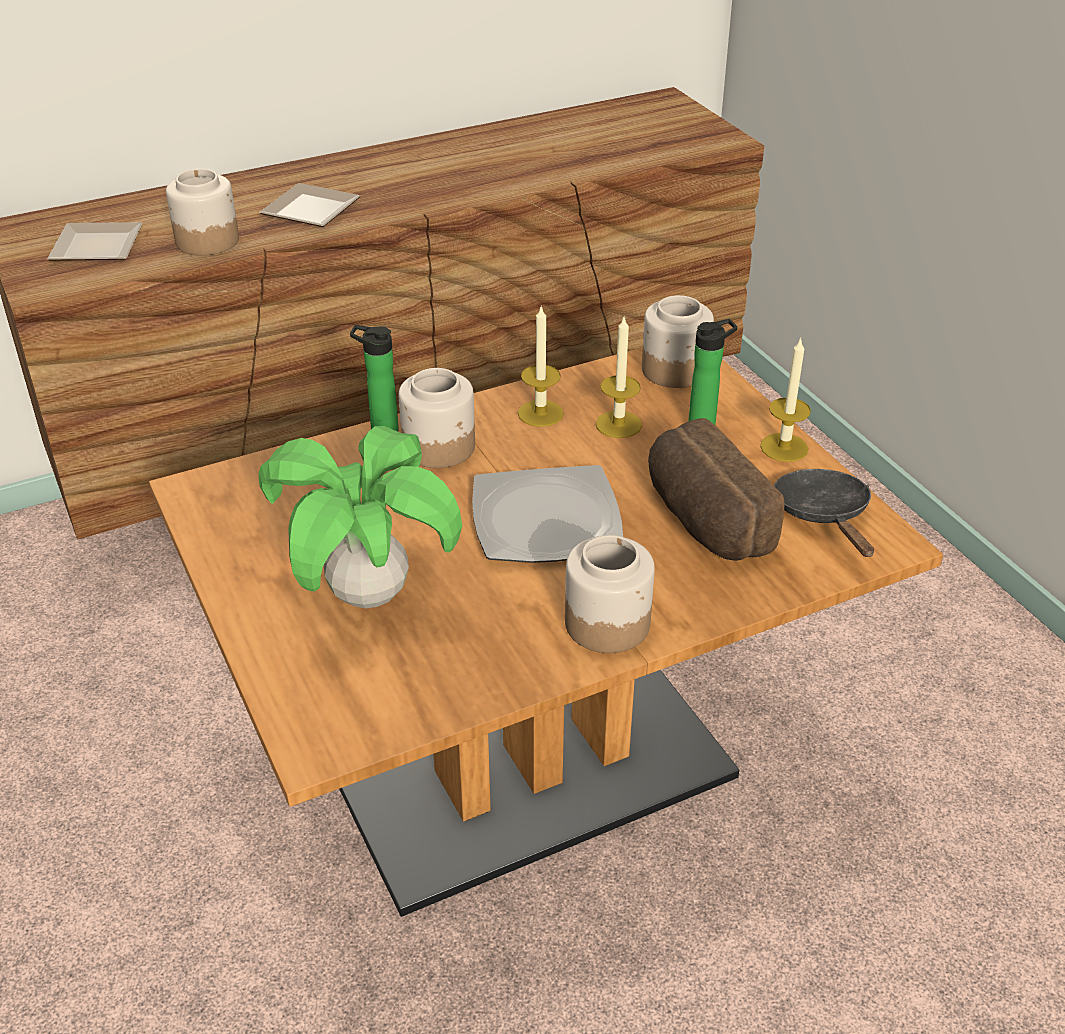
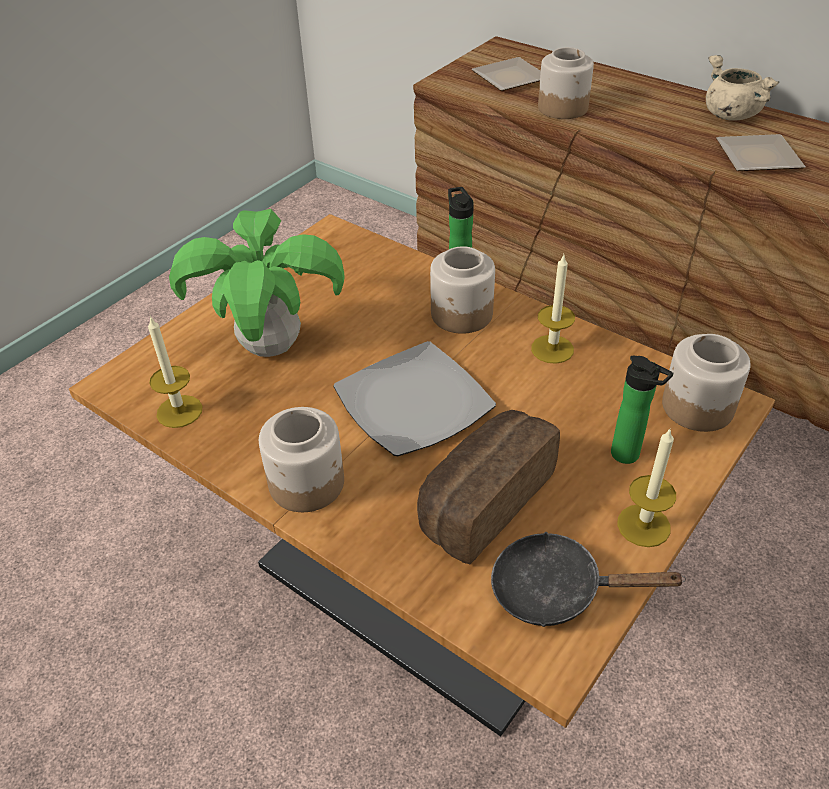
camera: 65 degrees right, 5 degrees up
(312, 212) = (652, 127): plate -> plate (756, 159)
(340, 170) = (729, 115): none -> beige cooking pot
(618, 424) = (578, 399): candle -> candle (179, 411)
(824, 515) = (556, 590): black frying pan -> black frying pan turned 135 degrees counterclockwise

